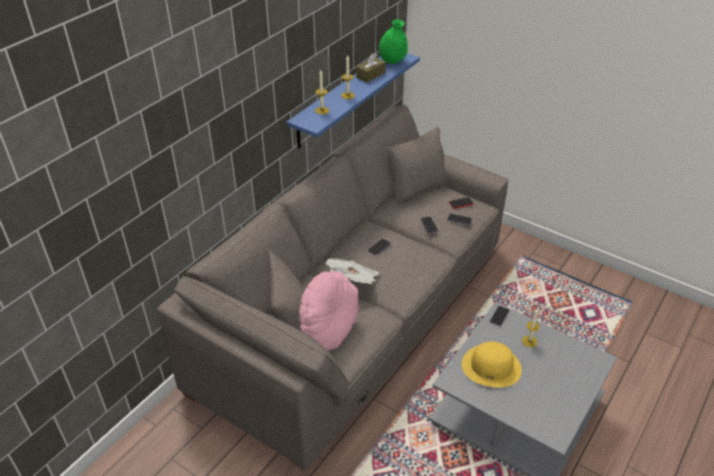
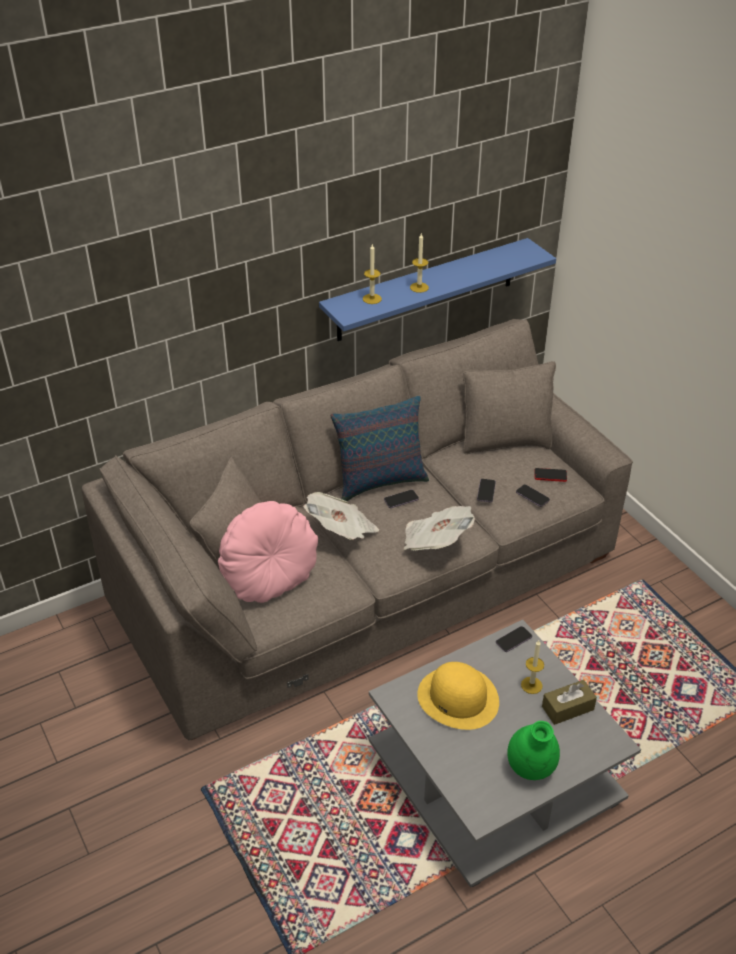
camera: 25 degrees right, 0 degrees up
(357, 241) = (381, 483): none -> blue pillow
(370, 75) = (470, 267): brown tissue box -> brown tissue box (567, 708)
(392, 61) = (514, 256): green vase -> green vase (530, 768)
(420, 268) = (435, 541): none -> newspaper

